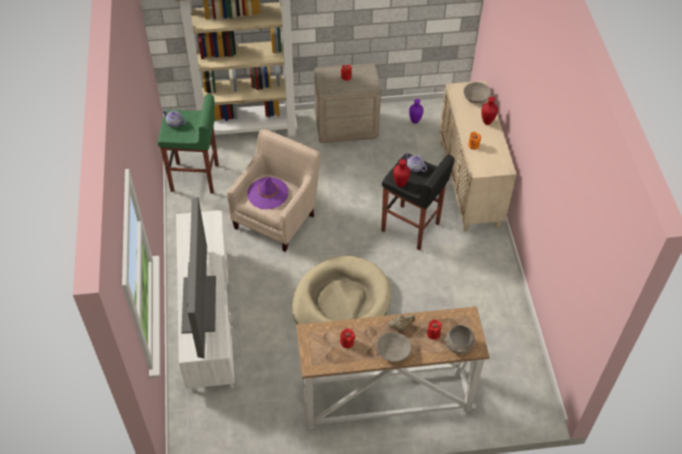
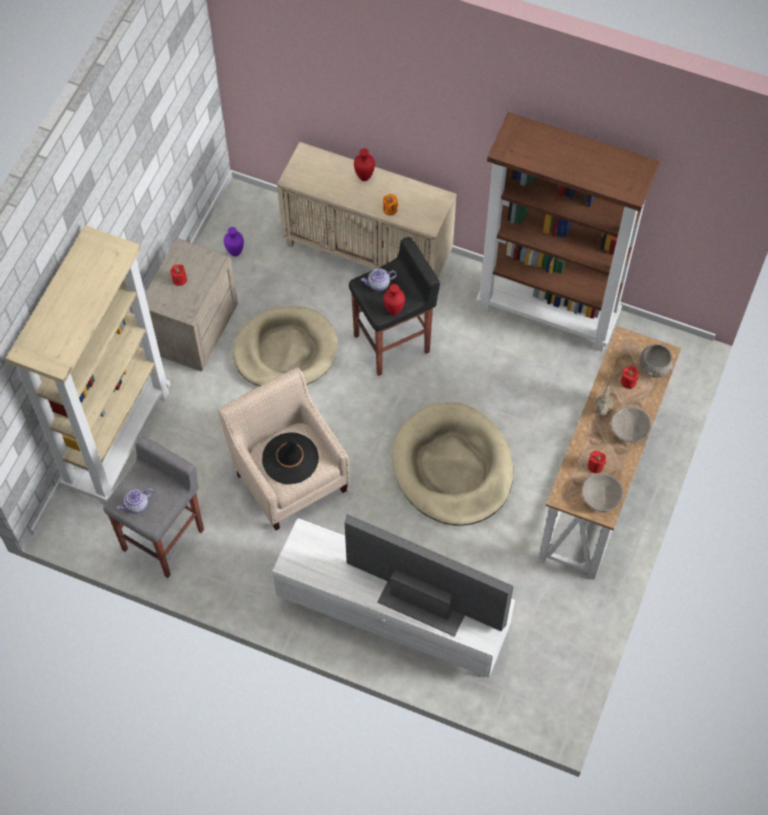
camera: 60 degrees left, 10 degrees up
(195, 178) = (165, 539): green stool -> grey stool
(267, 193) = (290, 459): purple hat -> black hat
(364, 176) = (285, 351): none -> beige dog bed
(476, 97) = (319, 166): grey bowl -> grey bowl (601, 497)
(503, 305) = (548, 312): none -> brown bookcase

